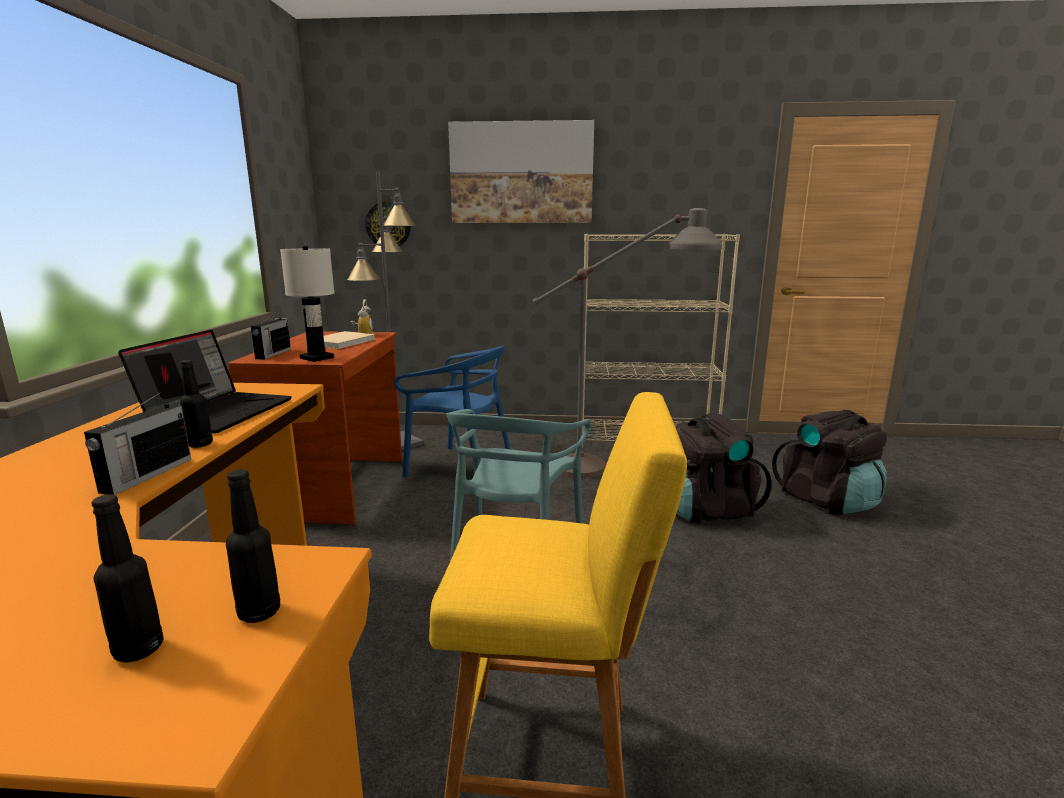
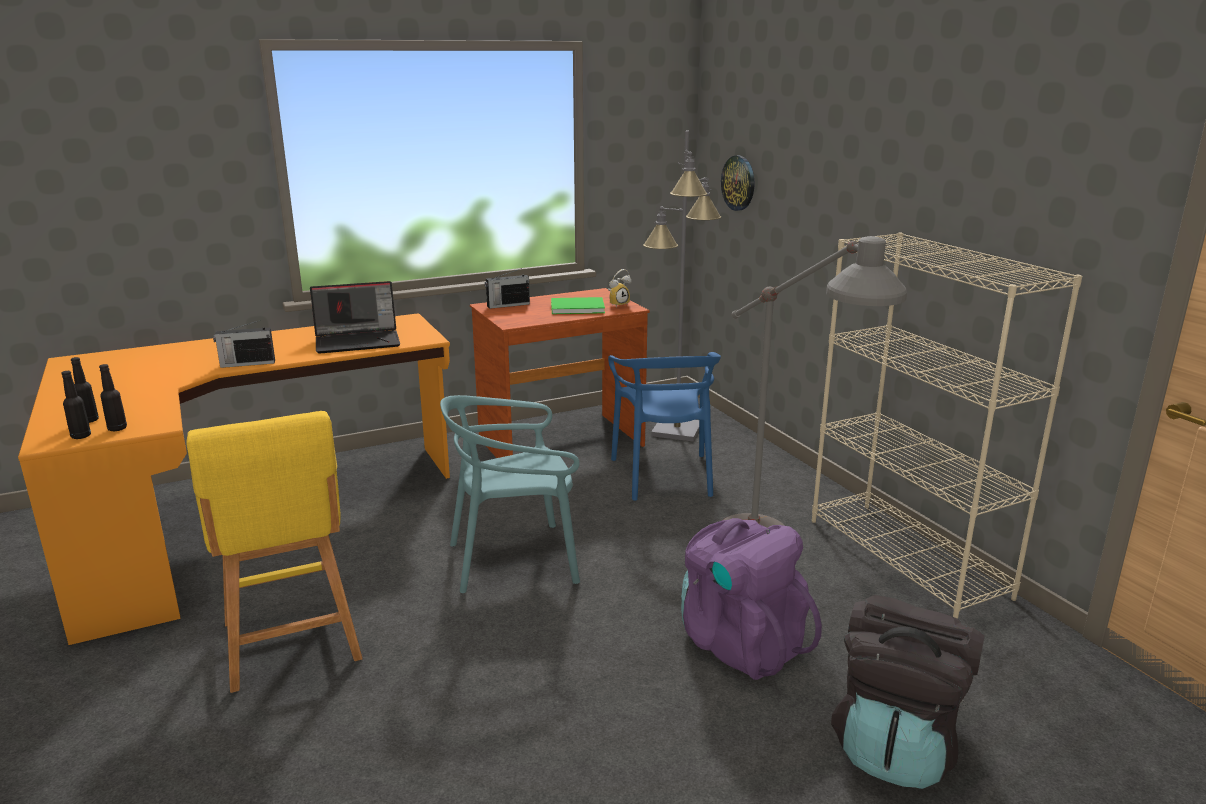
camera: 60 degrees right, 5 degrees up
(200, 444) = (298, 357): black bottle -> black bottle (81, 436)
(316, 358) = (512, 318): white table lamp -> none
(339, 342) = (575, 307): beige book -> green book
(521, 173) = (851, 136): picture -> none
(706, 510) = (740, 643): black backpack -> purple backpack

